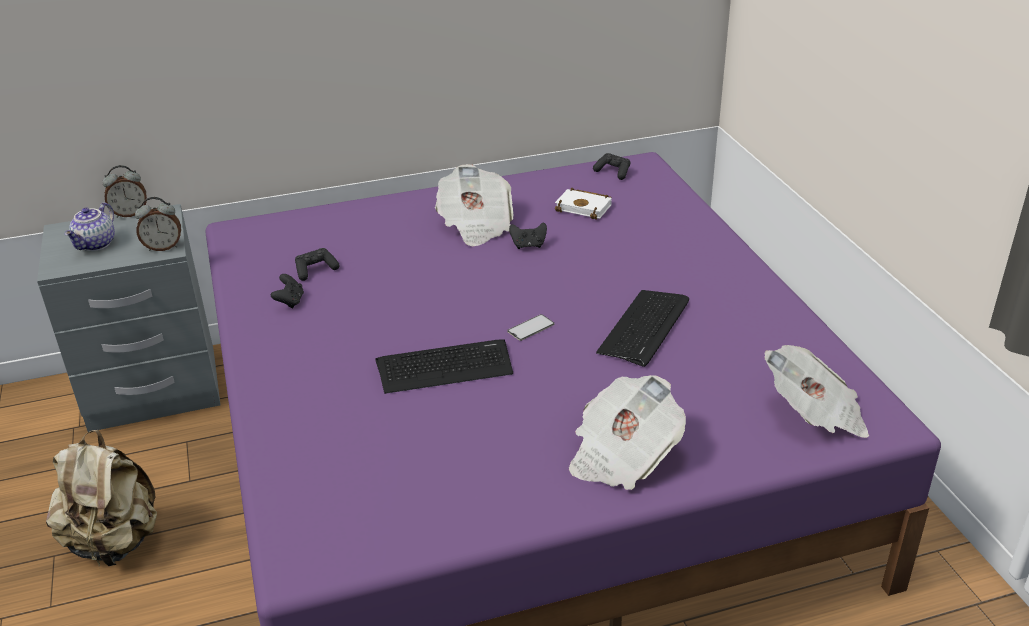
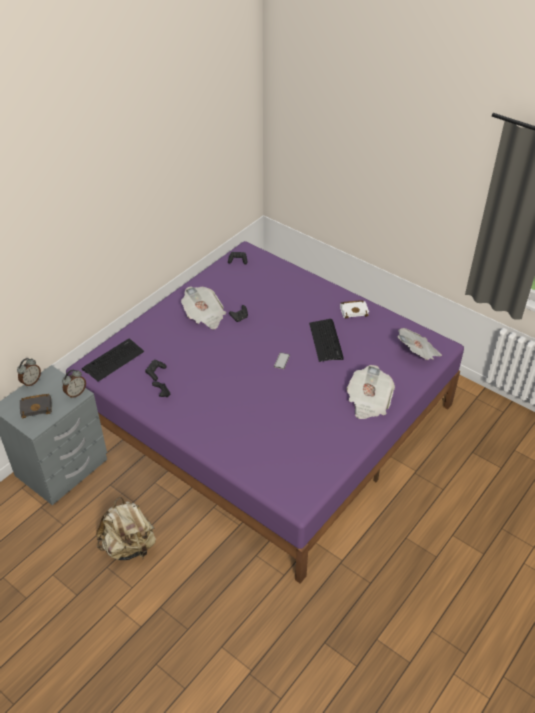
camera: 35 degrees left, 10 degrees up
(96, 244) = (37, 407): teapot -> black book
(445, 367) = (265, 395): keyboard -> keyboard (113, 360)
(585, 207) = (244, 286): white book -> white book (354, 310)

